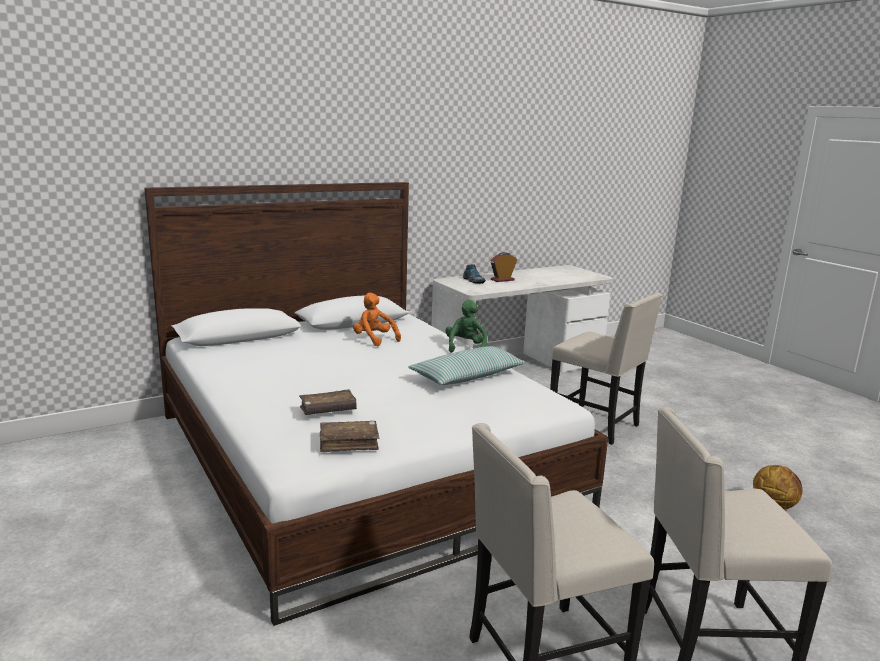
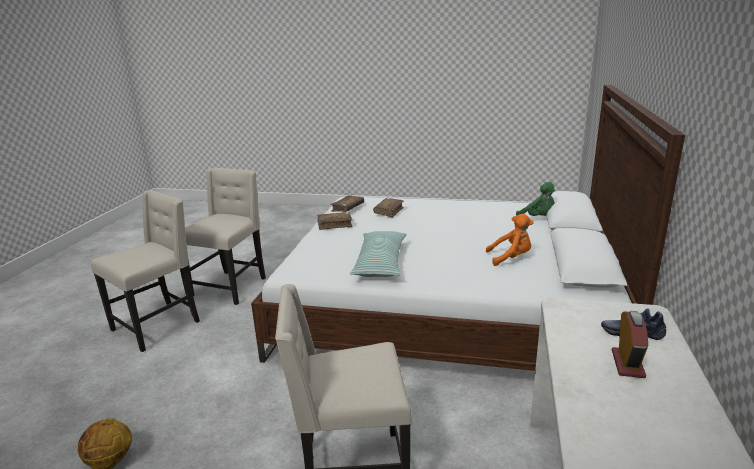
camera: 135 degrees right, 5 degrees up
(417, 430) = (334, 224): none -> brown book
(465, 348) = (443, 287): green plush toy -> green plush toy (539, 218)

